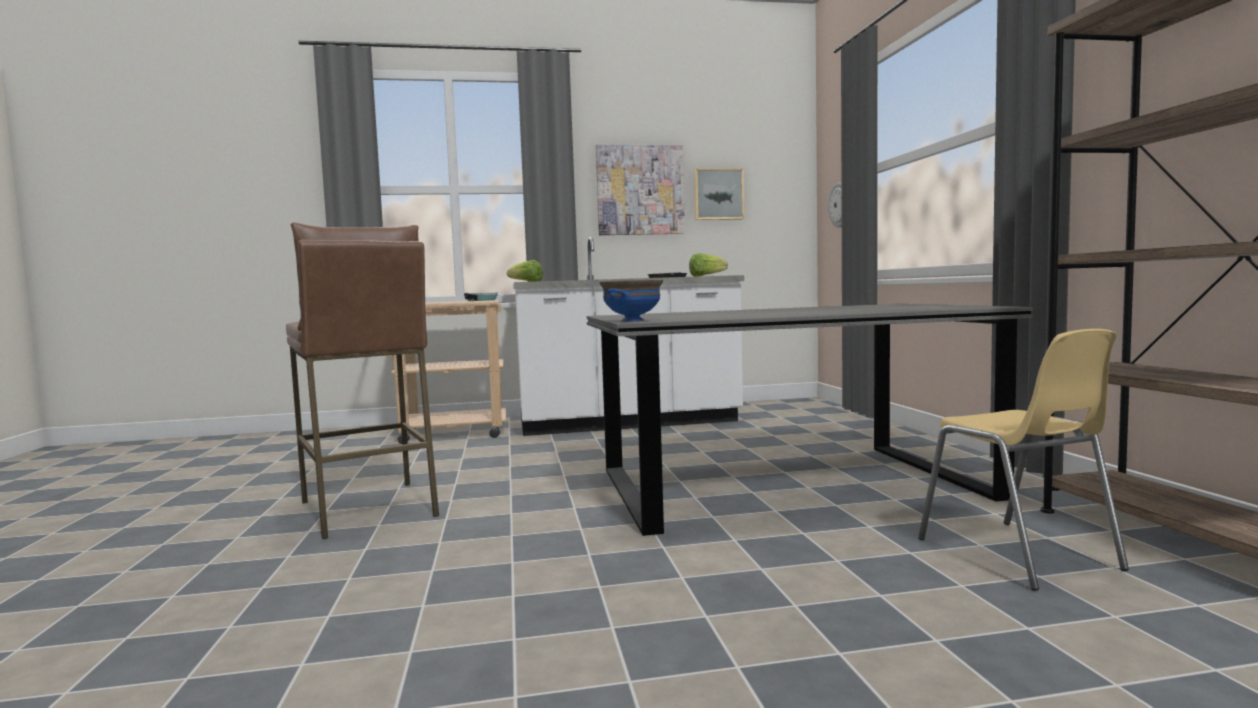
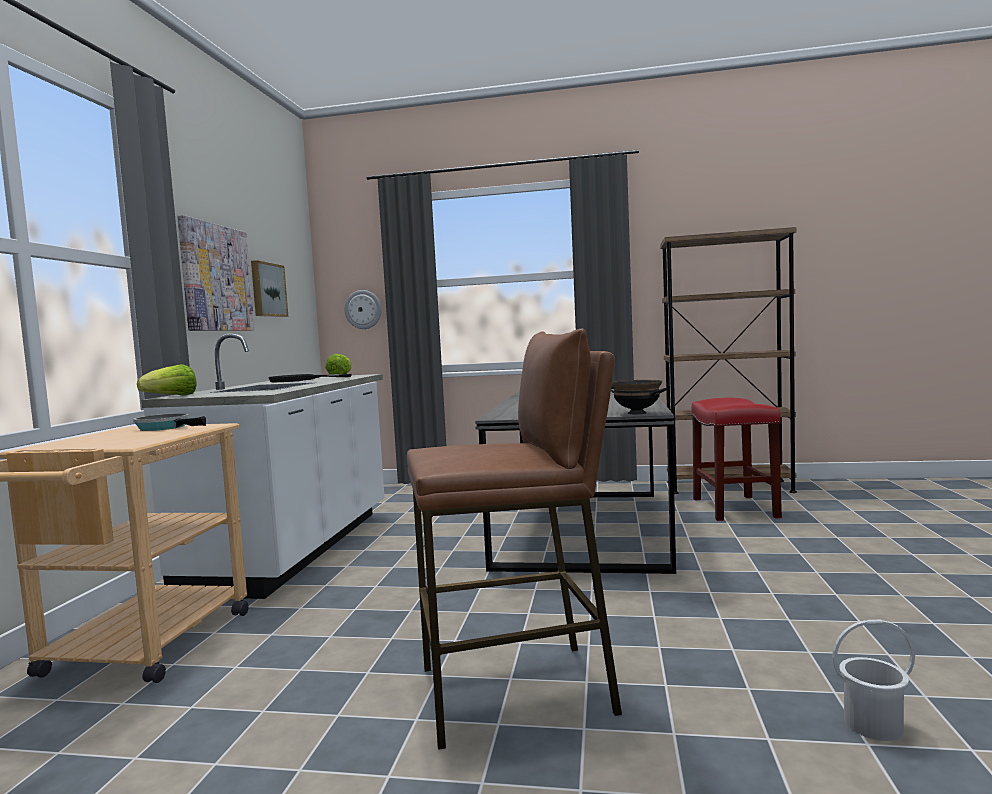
camera: 70 degrees left, 0 degrees up
(257, 631) = (874, 725): none -> white bucket
(633, 321) = (637, 413): blue bowl -> black bowl
(1018, 554) = (735, 508): yellow chair -> red stool

